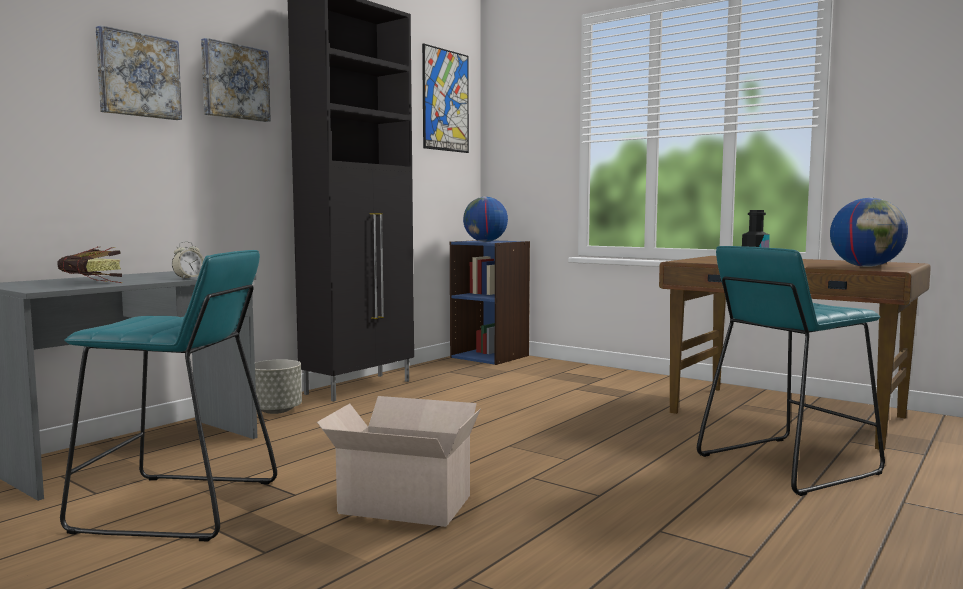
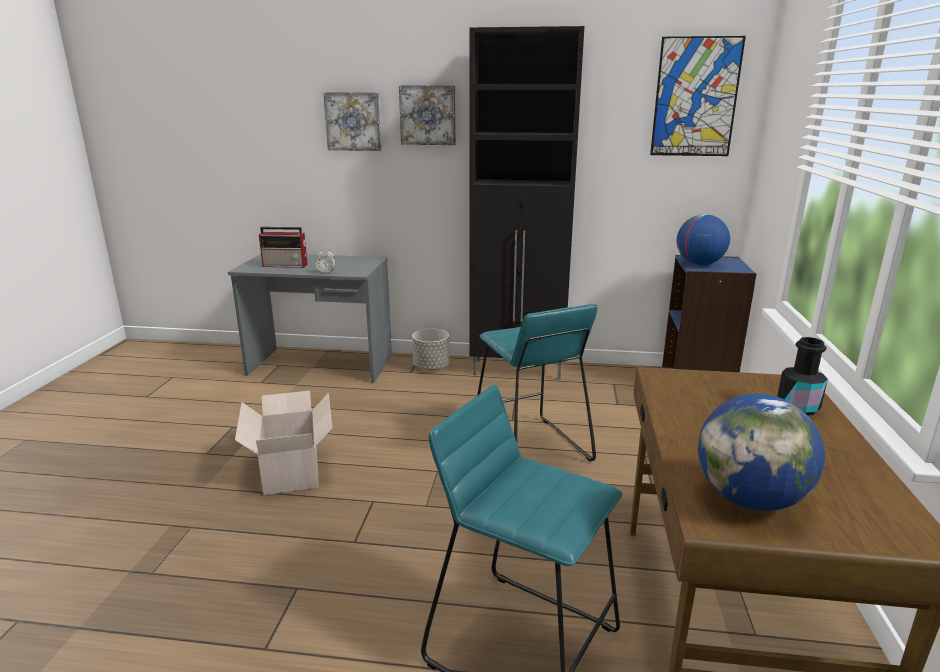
camera: 60 degrees right, 15 degrees up
(94, 282) = (286, 265): book -> radio
(177, 507) = (253, 408): turquoise stool -> turquoise stool (529, 449)

